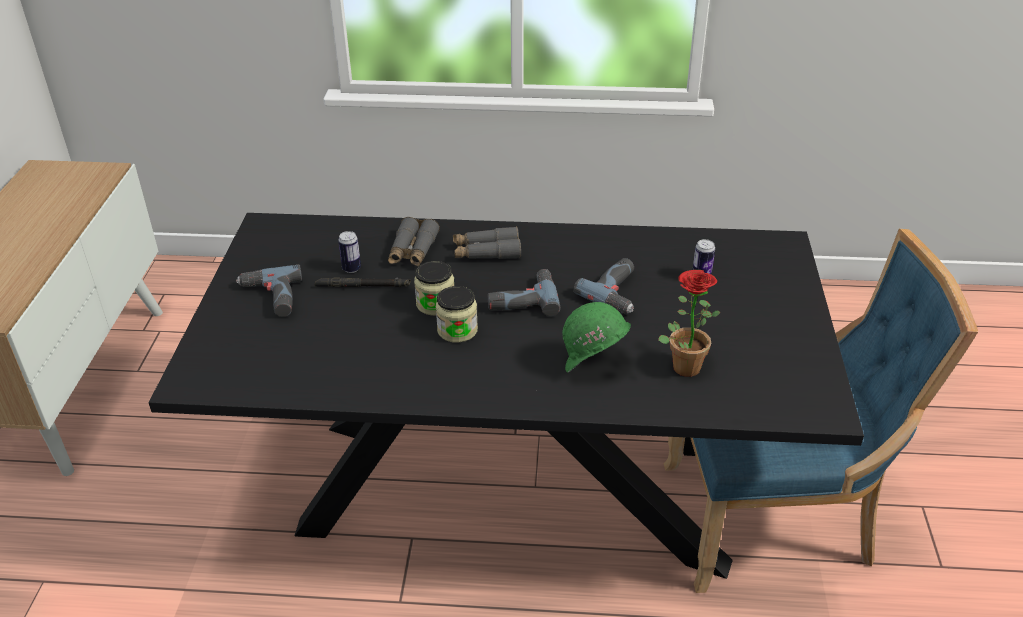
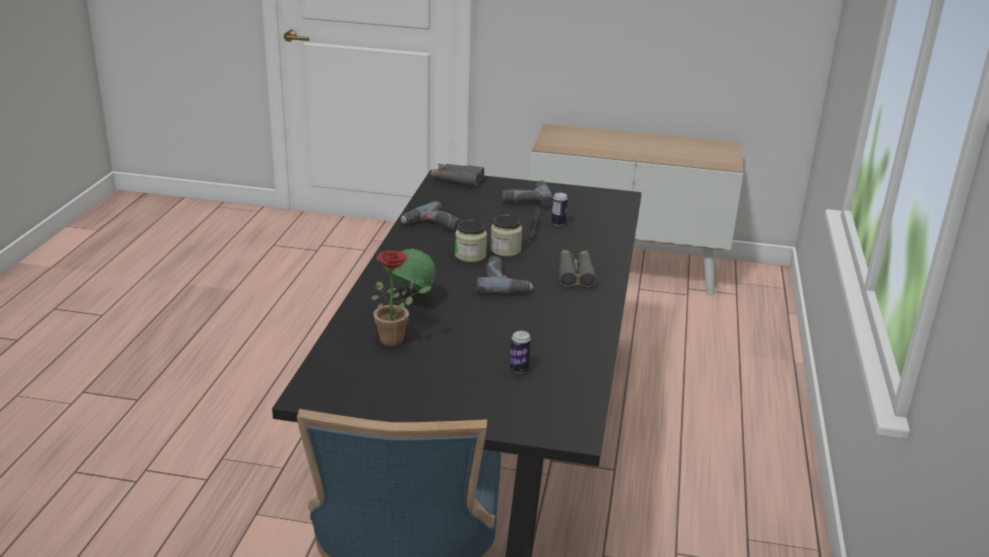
camera: 95 degrees right, 10 degrees down
(413, 251) = (580, 245): grey binoculars -> grey binoculars (457, 180)
(618, 292) = (503, 324): power drill -> power drill (432, 226)

